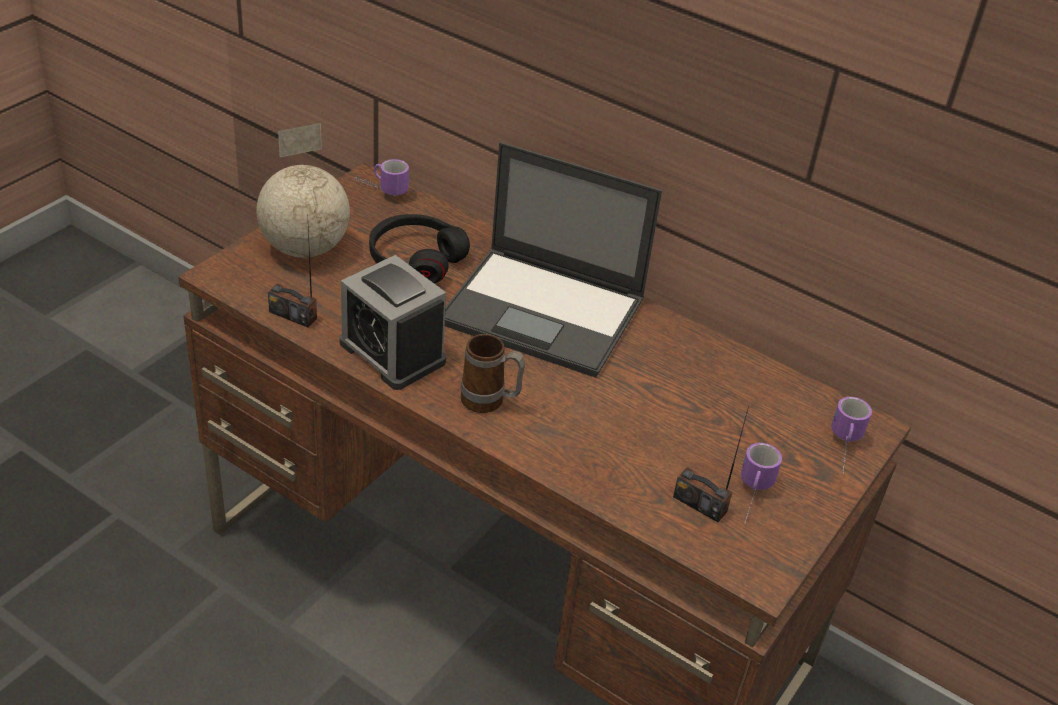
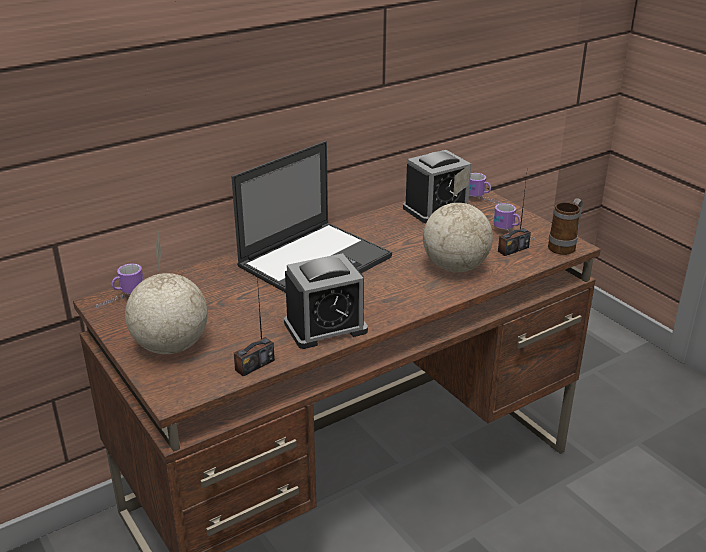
camera: 65 degrees left, 10 degrees down
(416, 259) = (222, 299): black headphones -> none
(490, 403) = (398, 298): mug -> mug (565, 246)
(605, 447) = (456, 267): none -> globe
(774, 399) = (436, 209): none -> alarm clock

